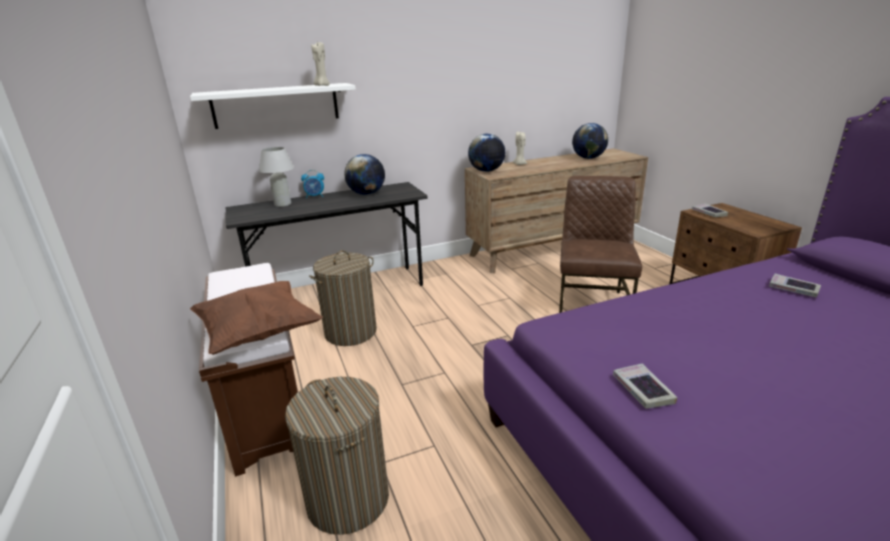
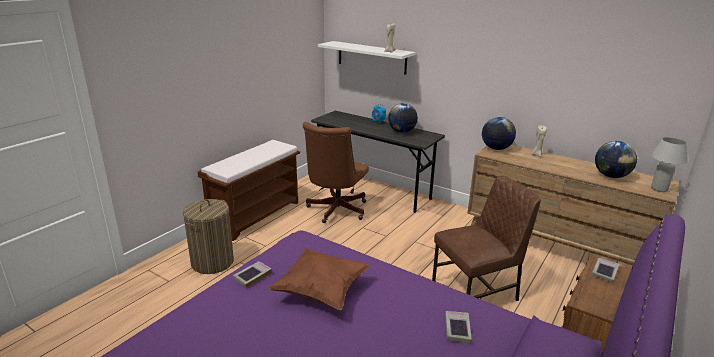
camera: 55 degrees right, 0 degrees up
(259, 333) = (227, 170): brown pillow -> brown pillow (321, 291)
(283, 204) = (354, 120): white table lamp -> white table lamp (659, 189)
(350, 332) = (335, 211): laundry basket -> brown office chair

